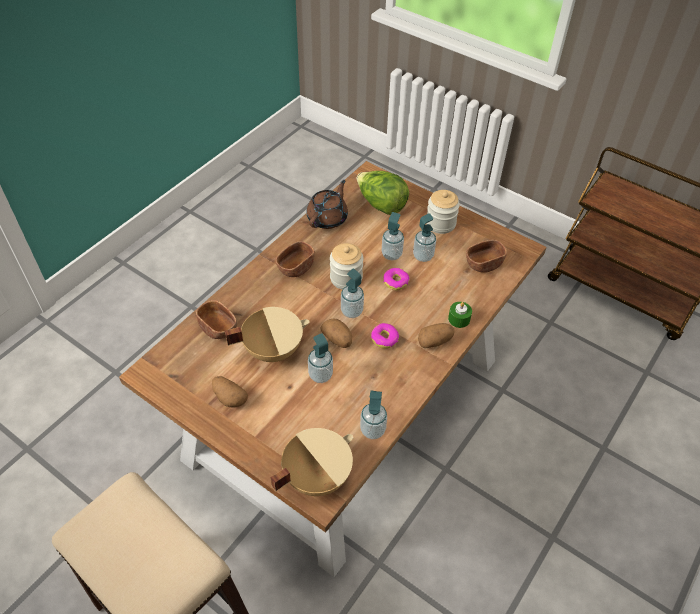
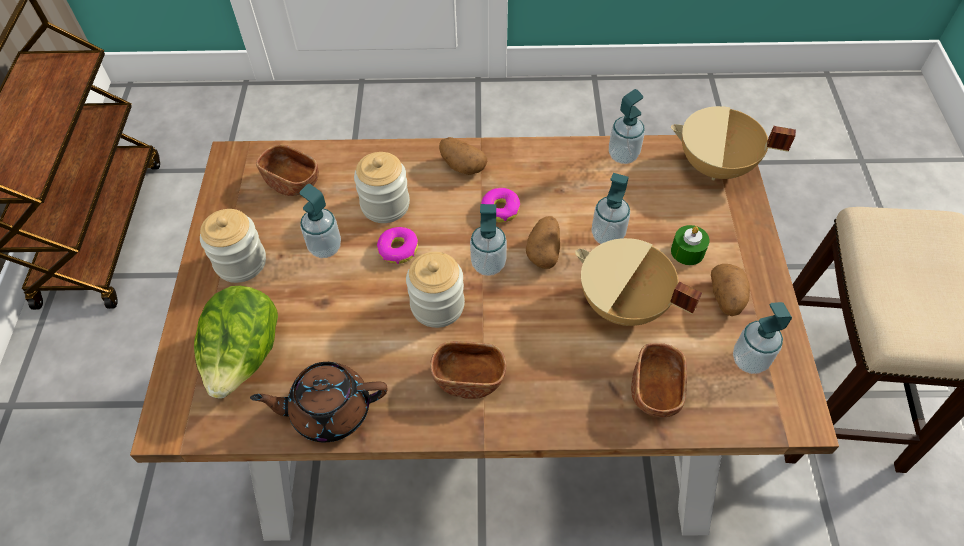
camera: 125 degrees left, 5 degrees up
(391, 254) = (349, 282): soap dispenser -> soap dispenser (749, 360)
(432, 292) = (385, 205): none -> jar
(459, 319) = (408, 162): green candle -> green candle (687, 251)

